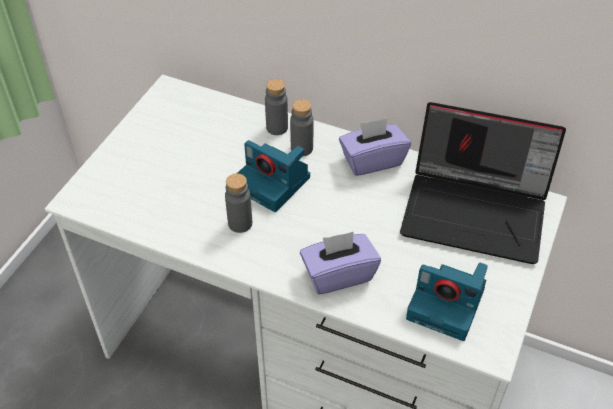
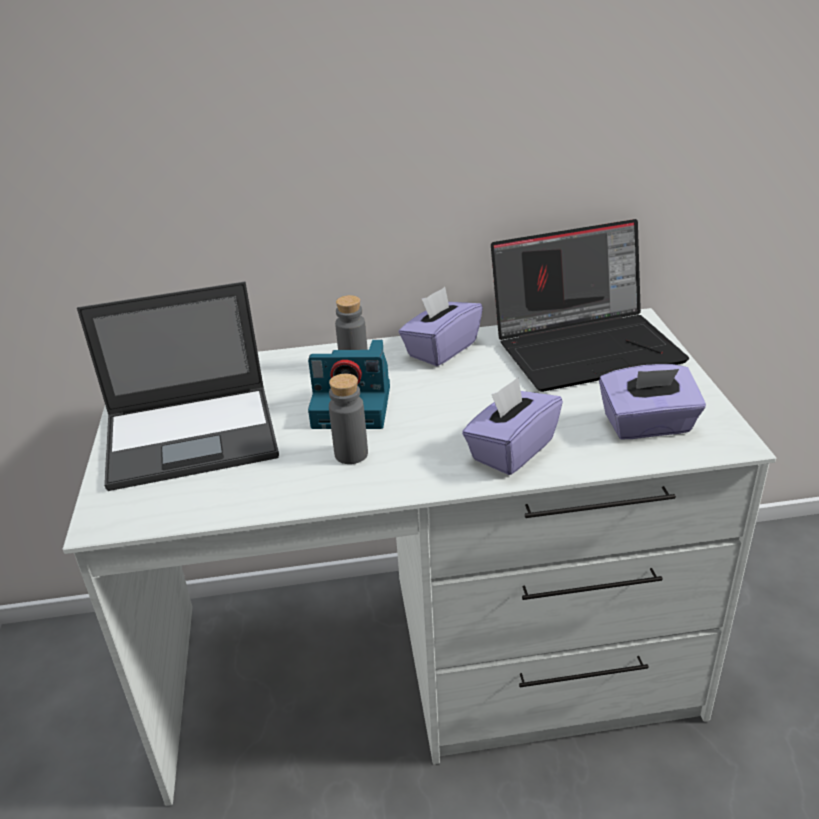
camera: 30 degrees left, 15 degrees down
(164, 158) = (193, 436): none -> laptop
(277, 127) = (307, 361): grey bottle -> none
(447, 304) = (647, 425): camera -> purple tissue box

